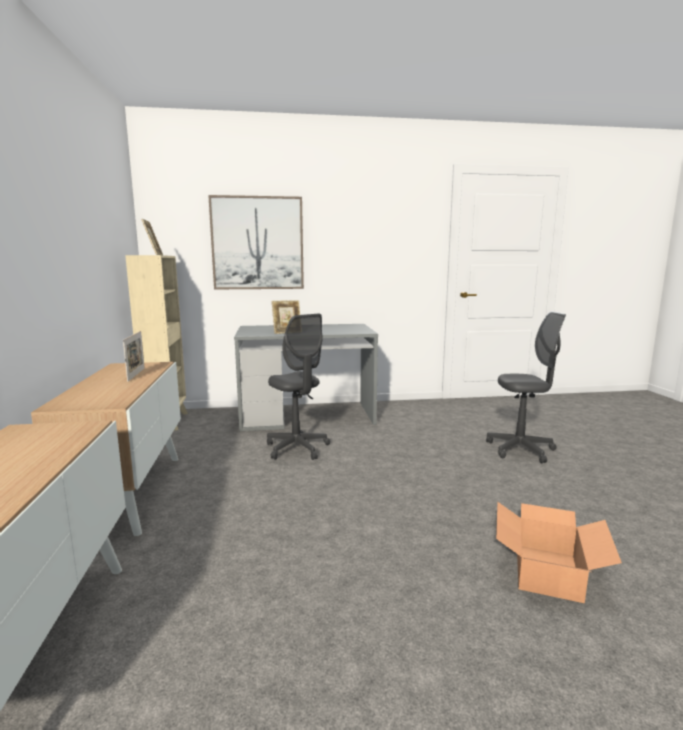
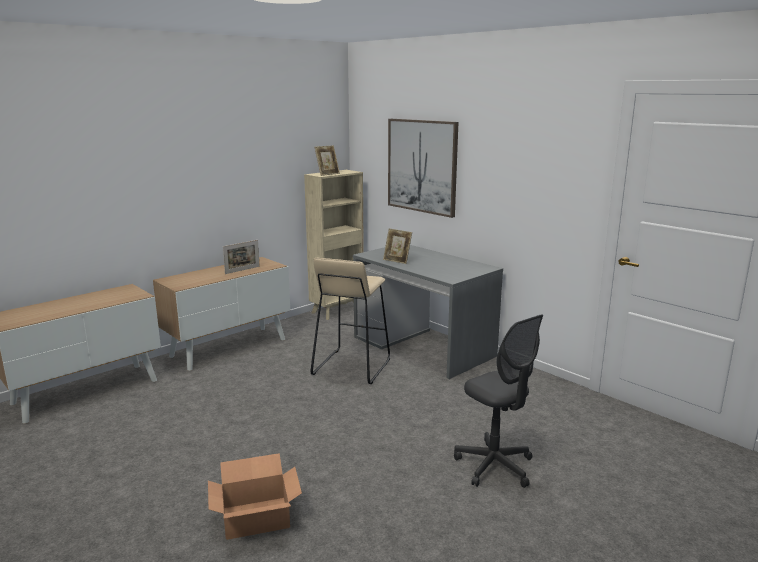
camera: 55 degrees right, 5 degrees up
(297, 448) = (351, 367): grey office chair -> beige stool

